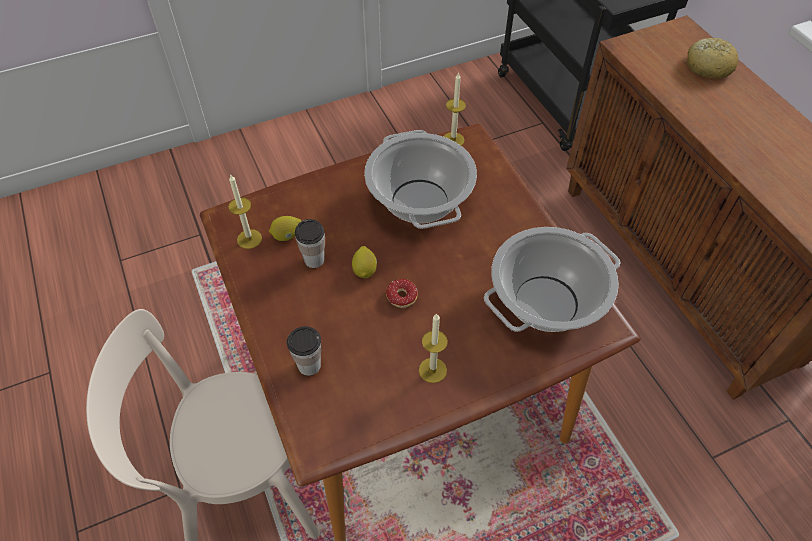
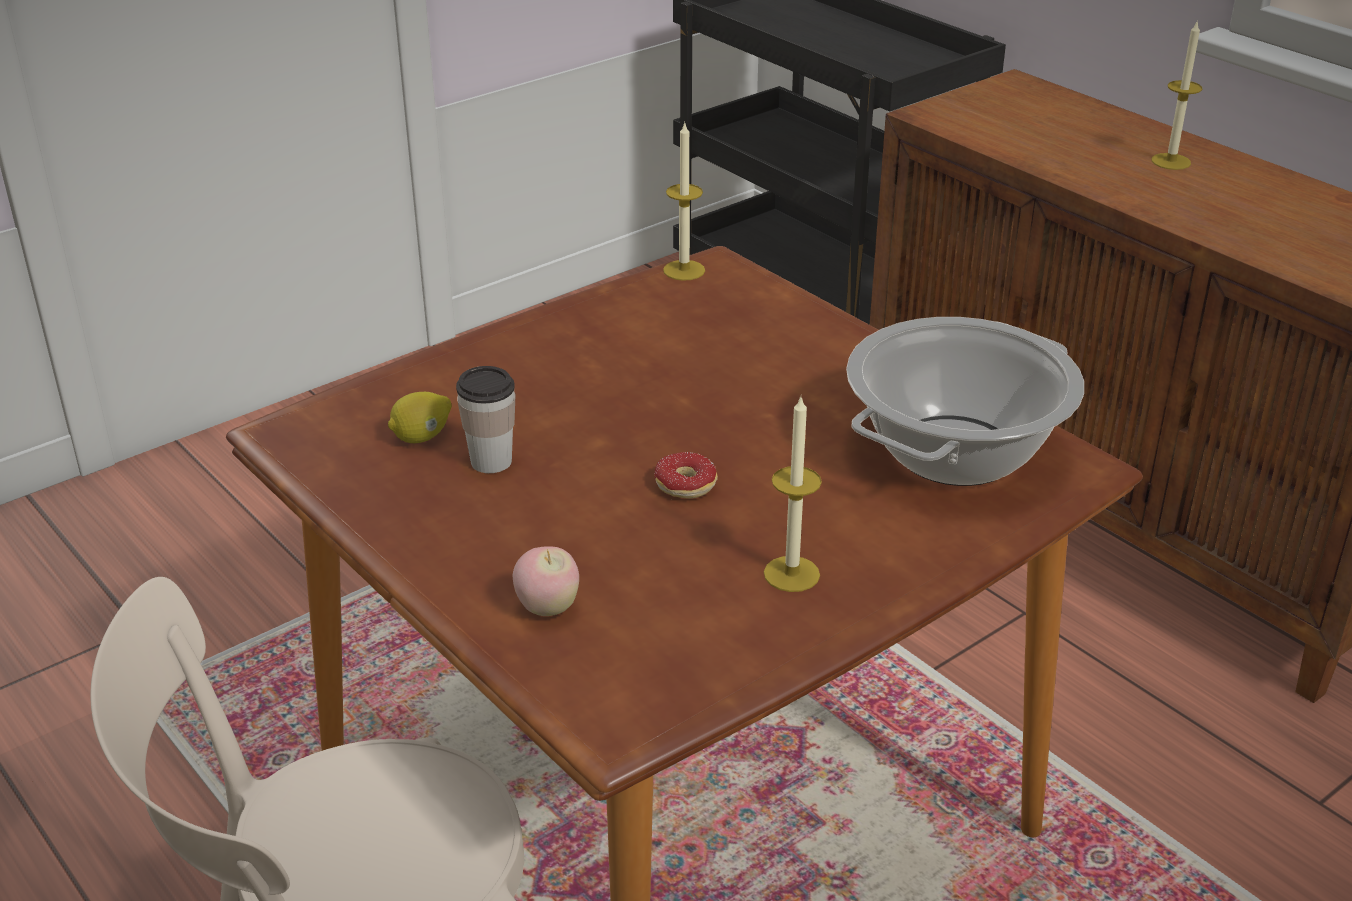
camera: 15 degrees left, 20 degrees down
(249, 239) = (347, 452): candle -> candle (1171, 161)
(309, 365) = (548, 608): cup -> apple
(365, 270) = (597, 460): lemon -> none
(419, 201) = (658, 356): cooking pot -> none
(708, 66) = (1080, 121): bread -> none

